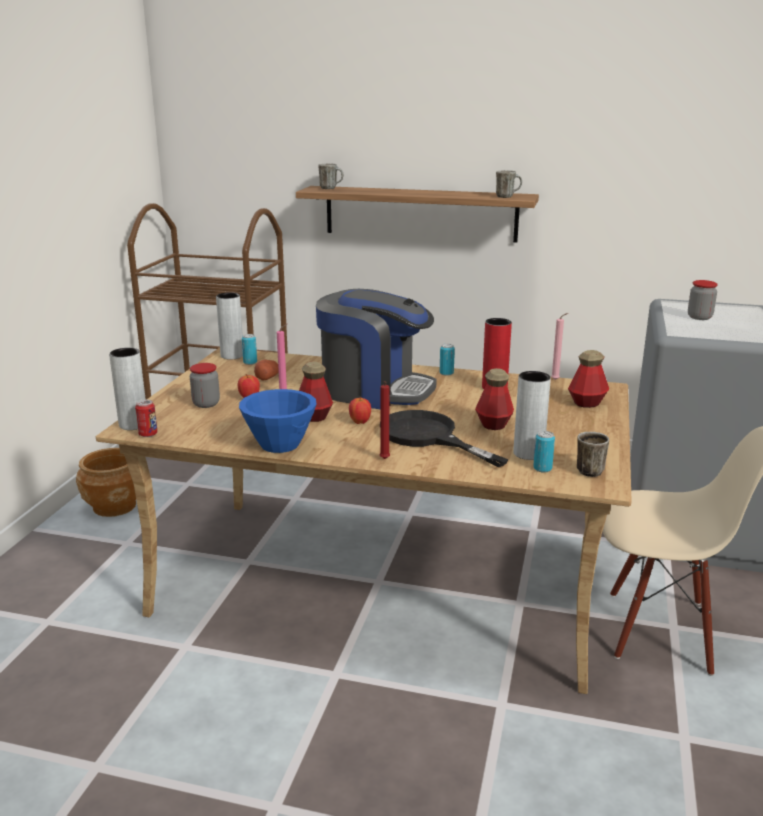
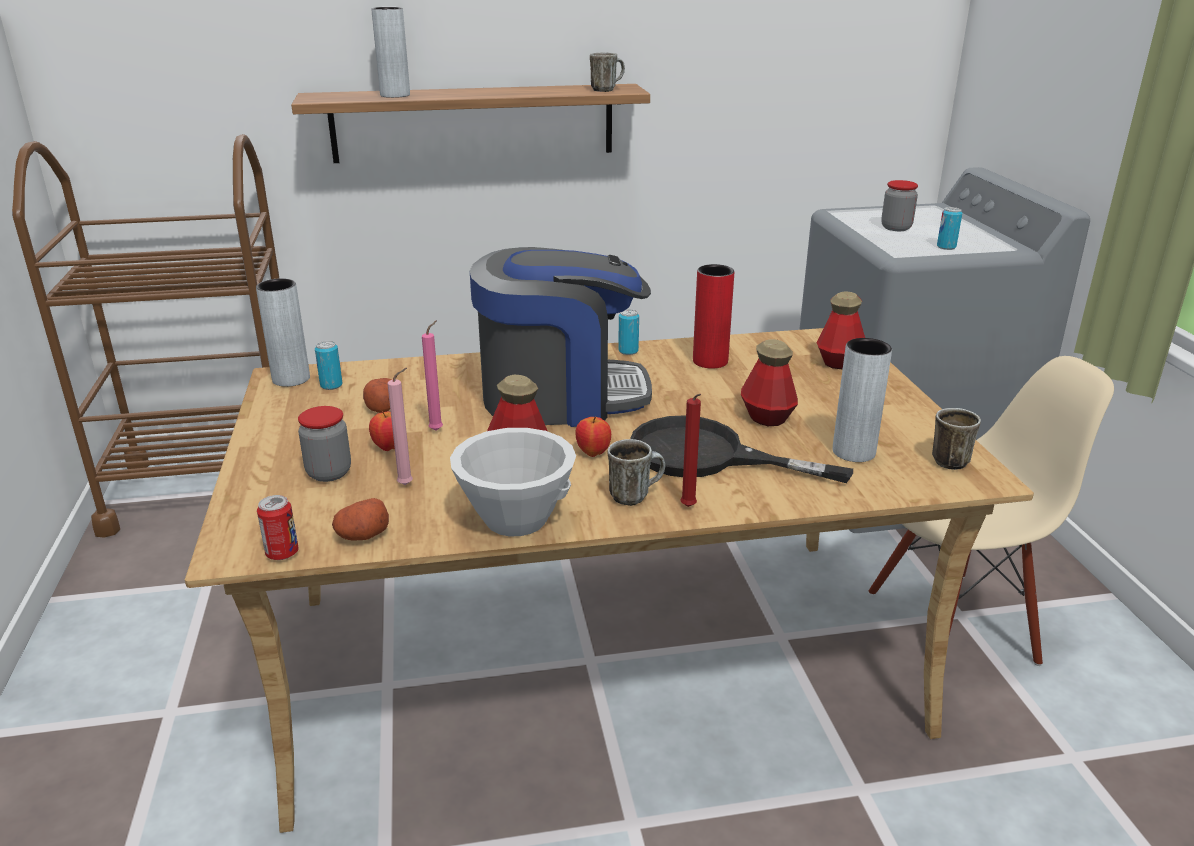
camera: 25 degrees left, 5 degrees up
(115, 506) = (106, 653): brown planter -> none
(133, 424) = (238, 540): grey vase -> grey vase (395, 95)
(194, 435) = (362, 535): none -> potato
(279, 445) = (516, 520): blue bowl -> white bowl
(331, 188) = (339, 95): mug -> mug (635, 495)
(542, 468) = (893, 471): can -> can (946, 247)
(556, 380) = (770, 336): pink candle -> pink candle (408, 484)

